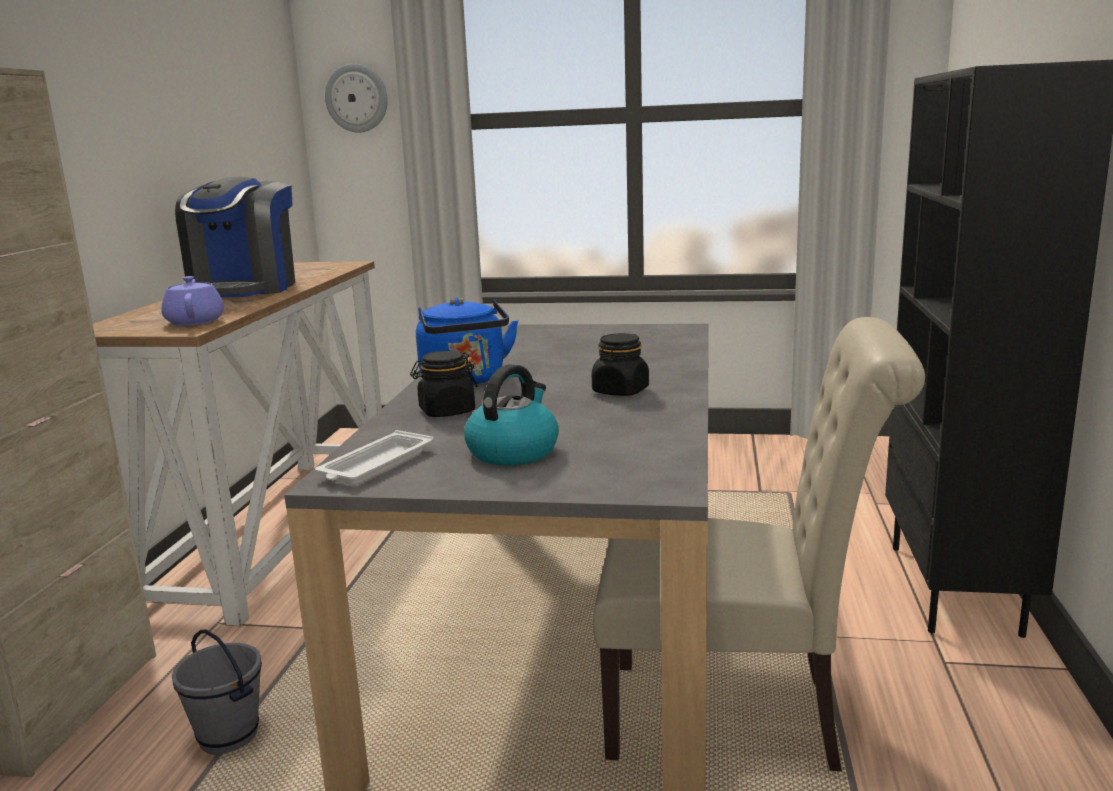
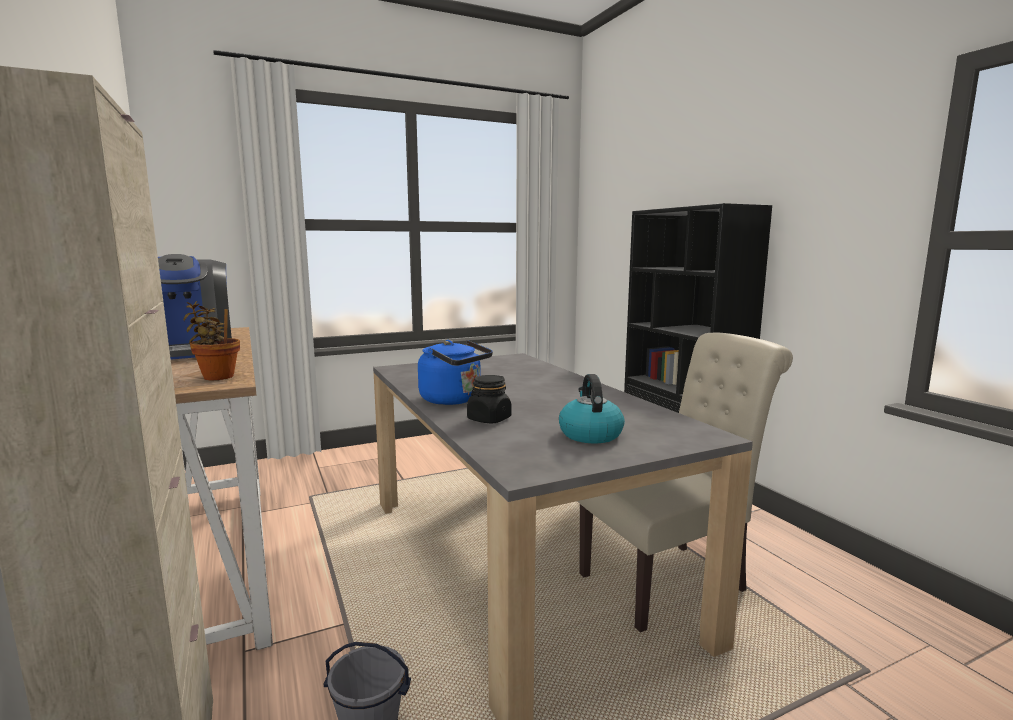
camera: 35 degrees left, 5 degrees down
(195, 321) = (217, 376): purple teapot -> potted plant
(357, 98) = (198, 201): wall clock -> none
(375, 465) = (525, 459): white tray -> none
(620, 391) = (566, 393): black jar -> none

